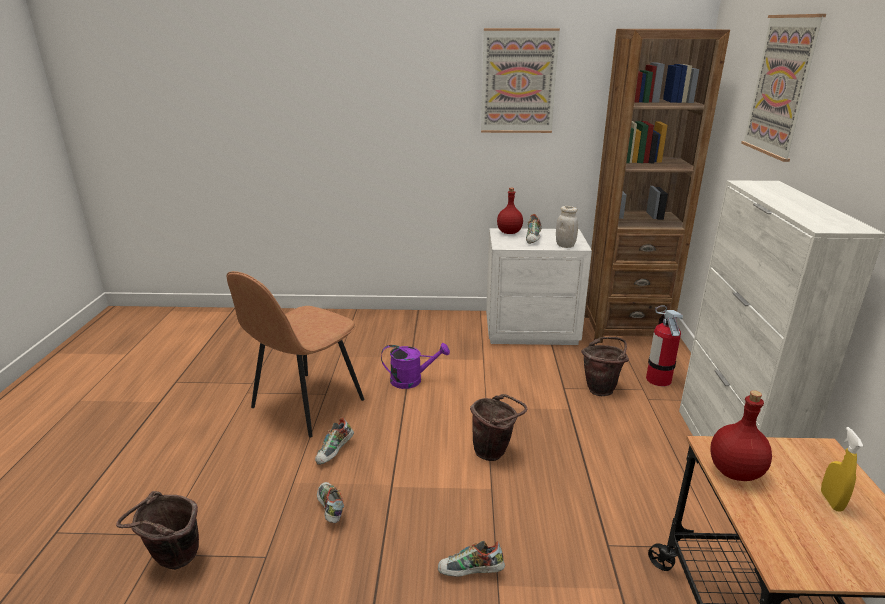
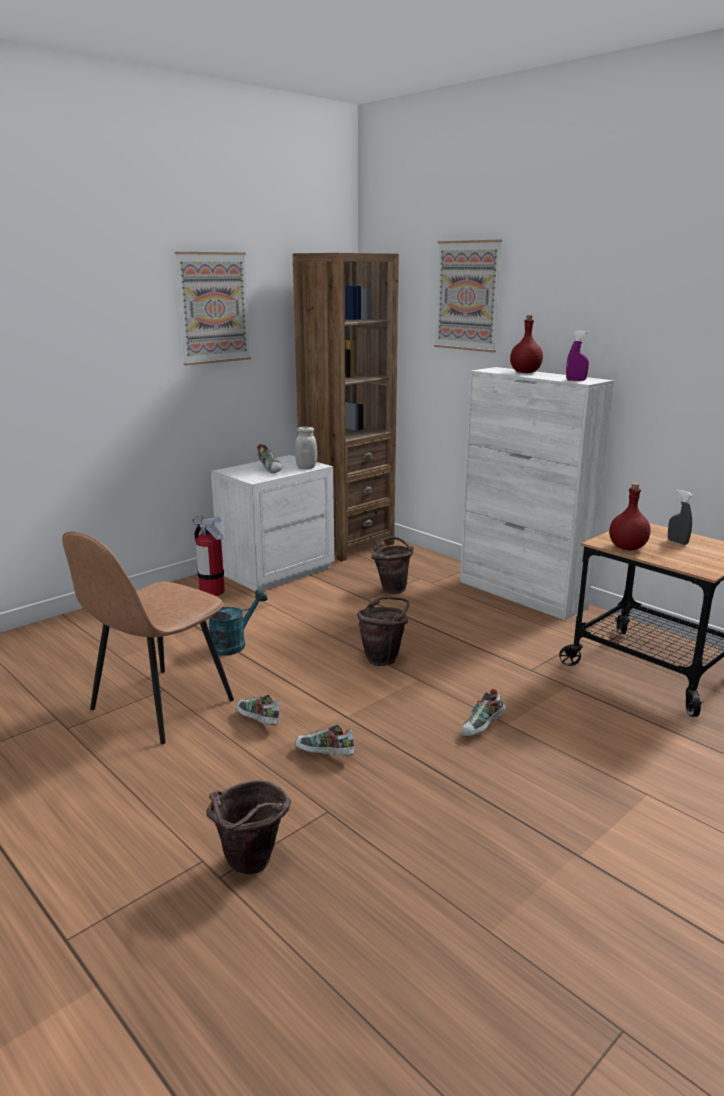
camera: 45 degrees left, 5 degrees down
(305, 405) = (159, 706): brown chair -> brown chair turned 45 degrees clockwise
(335, 452) = (257, 722): shoe -> shoe turned 150 degrees clockwise
(412, 380) = (233, 644): purple watering can -> turquoise watering can
(508, 232) = (237, 469): red bottle -> red bottle (524, 372)
(658, 379) = (419, 568): fire extinguisher -> fire extinguisher (211, 591)
(818, 222) = (576, 380): none -> purple spray bottle
(831, 501) = (677, 542): yellow spray bottle -> grey spray bottle

